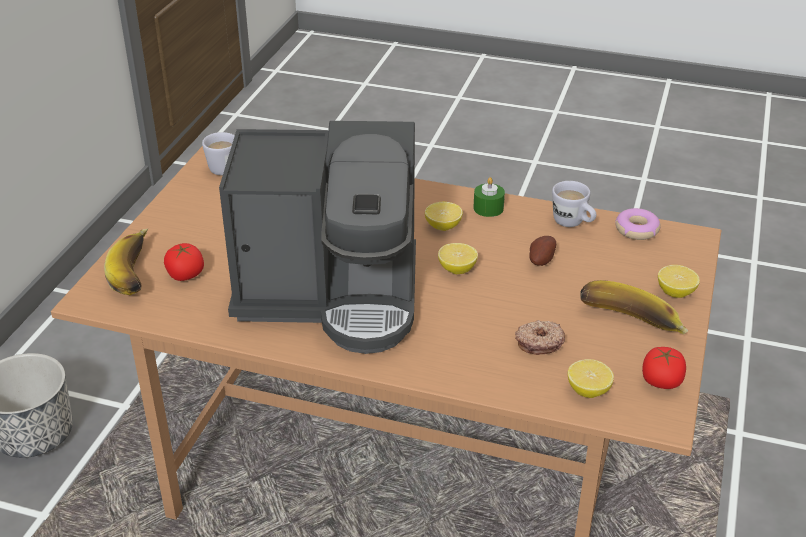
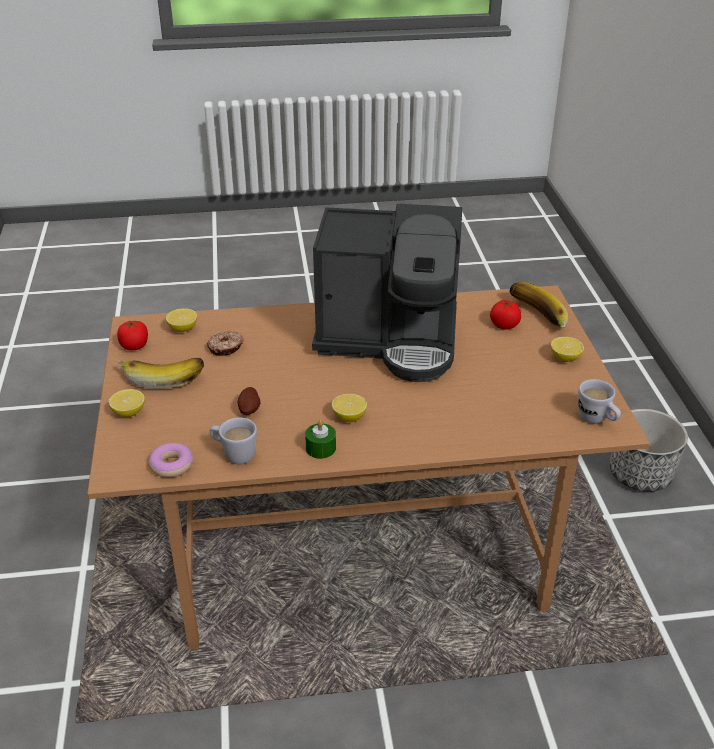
camera: 155 degrees right, 0 degrees up
(332, 295) = (390, 340): coffee machine -> coffee machine turned 150 degrees counterclockwise
(457, 269) = (313, 383): lemon -> lemon (565, 358)

